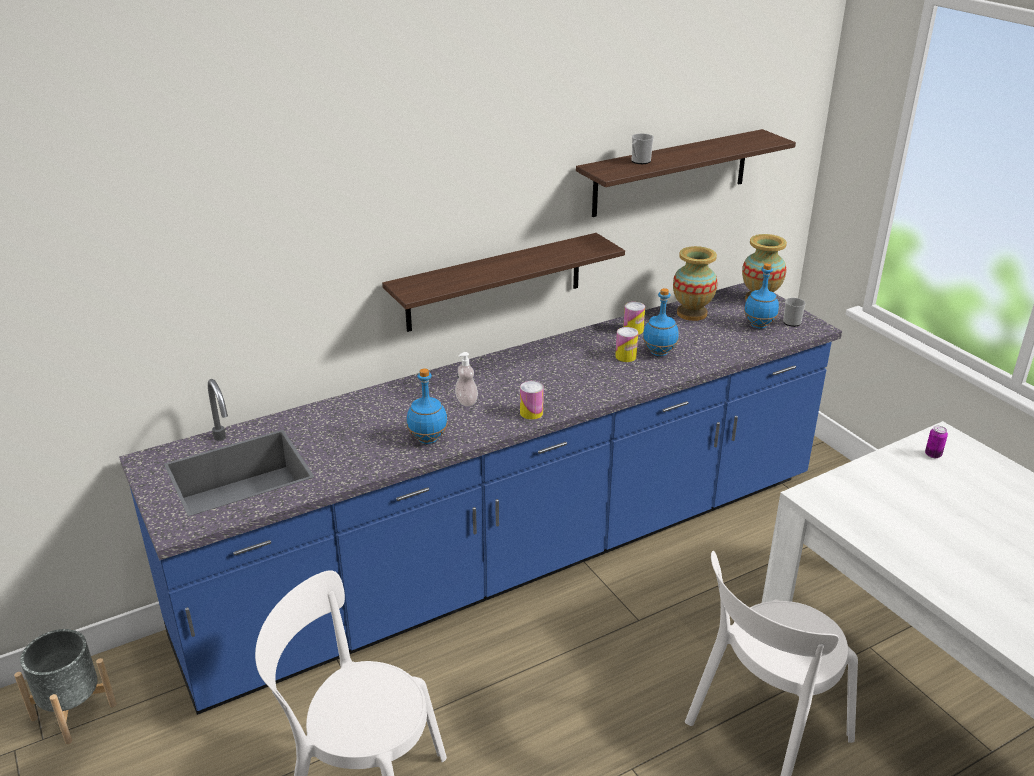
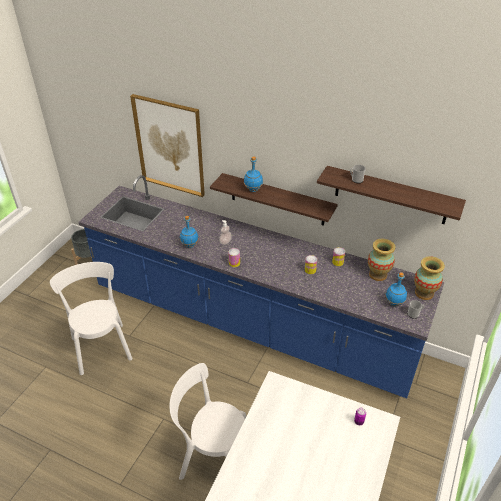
camera: 55 degrees right, 10 degrees up
(255, 279) = (170, 146): none -> picture
(659, 353) = (325, 279): blue bottle -> blue bottle (253, 190)

